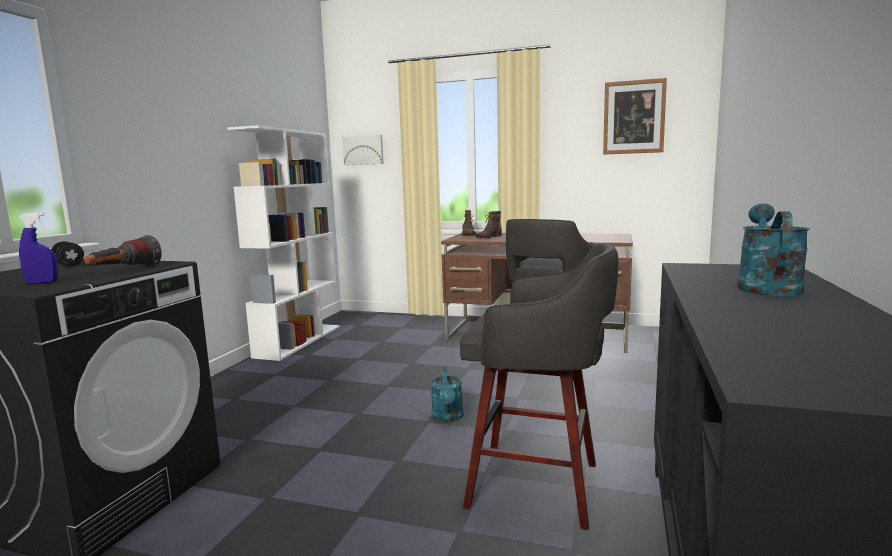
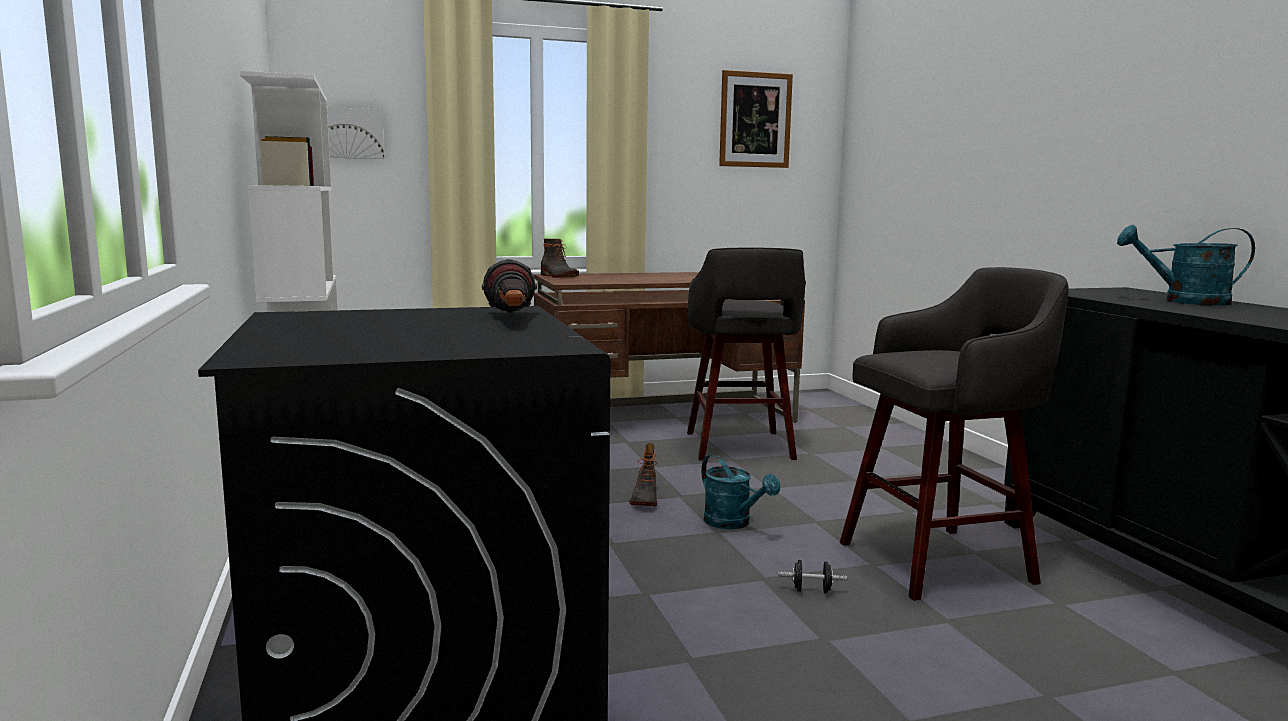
camera: 35 degrees left, 0 degrees up
(42, 282) = (478, 339): blue spray bottle -> none
(69, 265) = (325, 320): black dumbbell -> black dumbbell (811, 591)
(488, 237) = (603, 278): boot -> boot (644, 499)
(766, 286) = (1184, 301): turquoise watering can -> turquoise watering can turned 60 degrees counterclockwise

